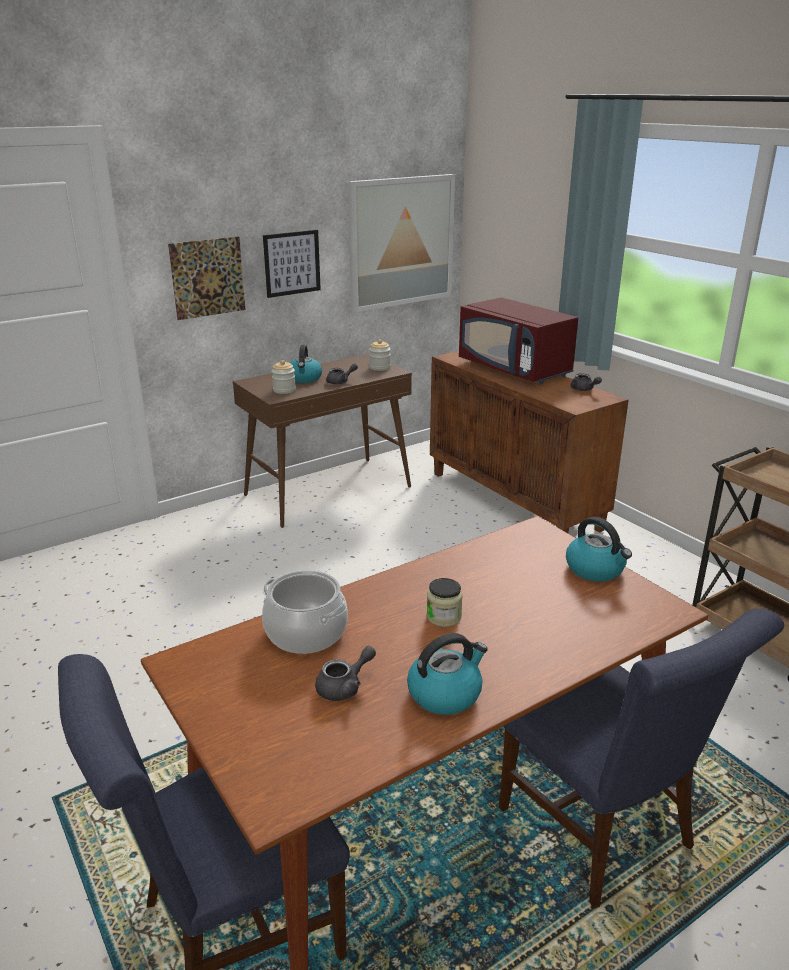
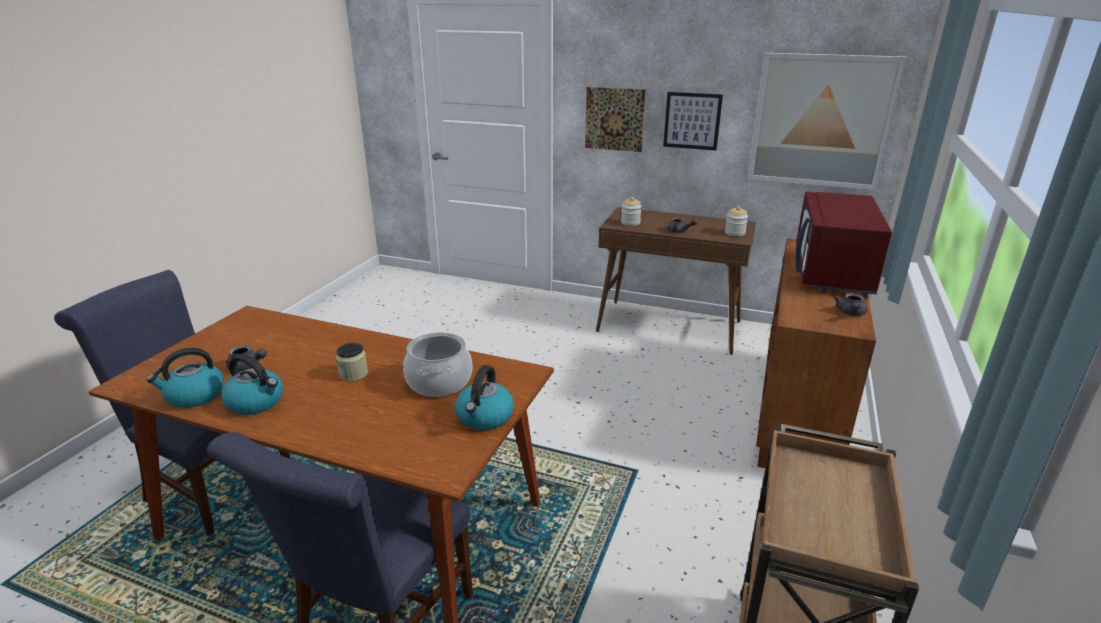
camera: 55 degrees right, 0 degrees up
(304, 378) = (662, 221): kettle -> kettle (194, 396)
(306, 632) = (301, 337): cooking pot -> cooking pot (440, 382)

